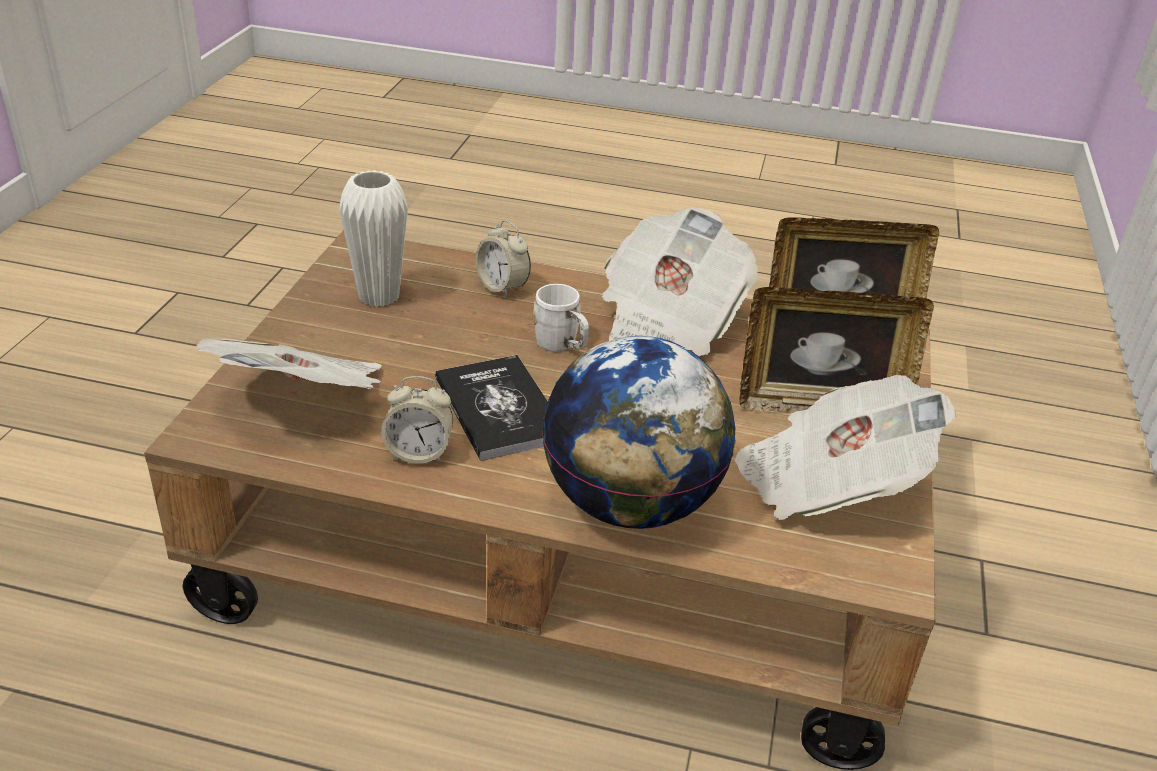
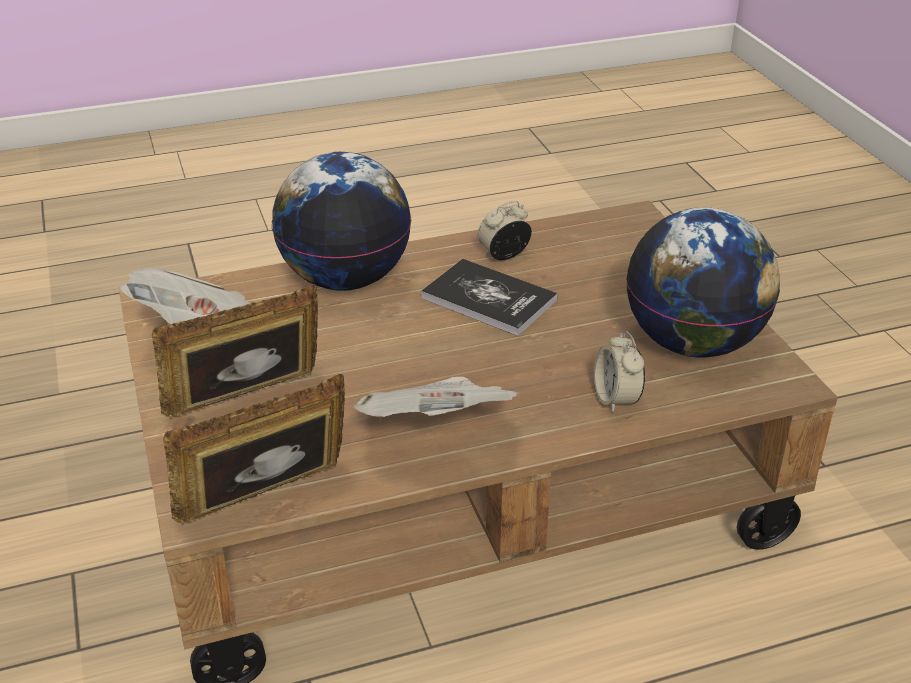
camera: 150 degrees right, 0 degrees up
(305, 401) = (614, 254): newspaper -> none
(379, 296) = (693, 343): white vase -> globe
(502, 287) = (616, 399): alarm clock -> alarm clock turned 120 degrees counterclockwise
(561, 346) = (501, 364): white mug -> none

